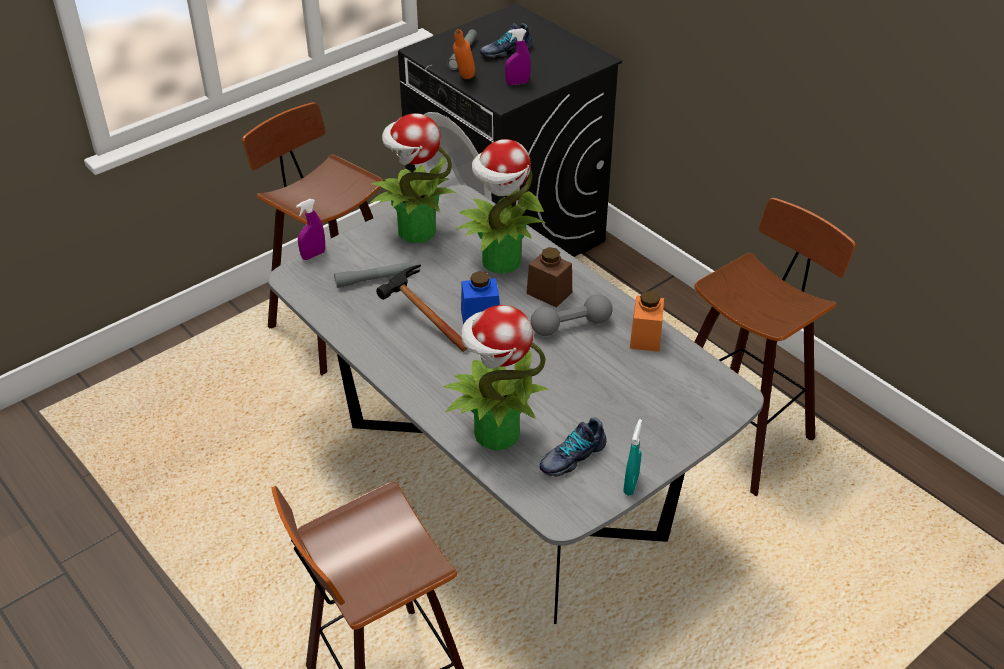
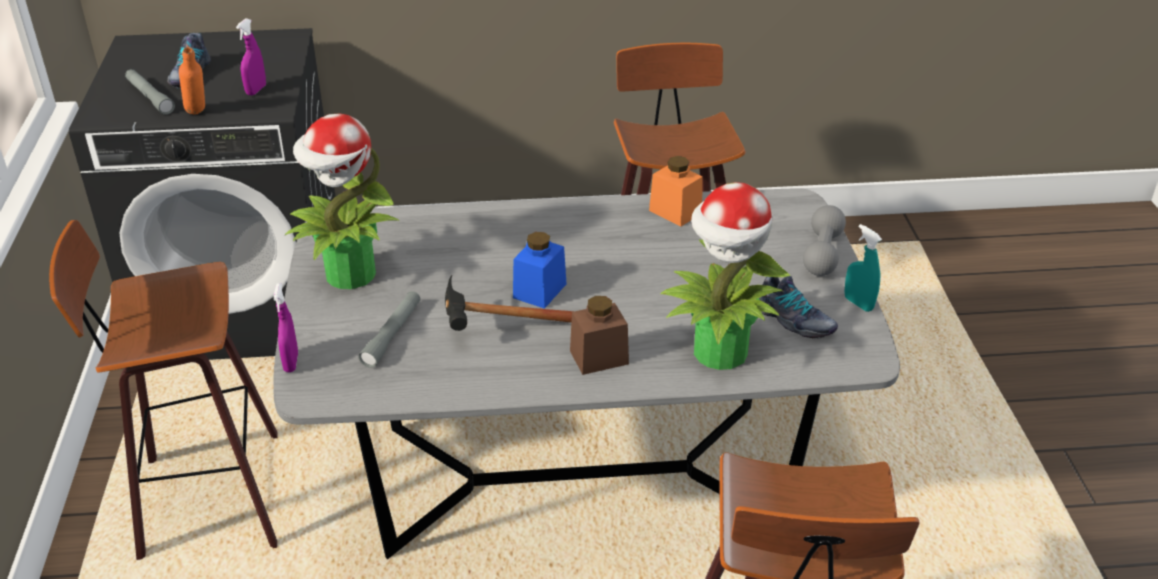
camera: 55 degrees left, 5 degrees down
(500, 262) = (470, 243): potted plant -> none
(549, 293) = (552, 235): brown jar -> brown jar (599, 357)
(571, 326) = (614, 244): grey dumbbell -> grey dumbbell (822, 253)
(571, 456) = (793, 320): shoe -> shoe turned 45 degrees counterclockwise

